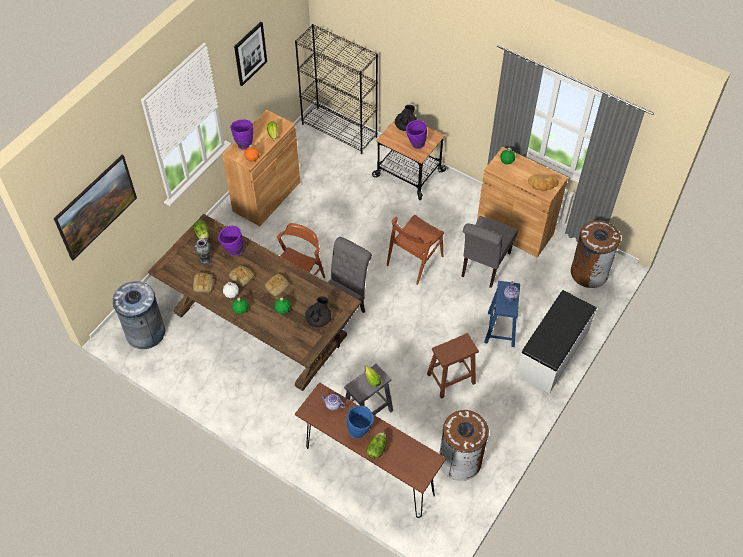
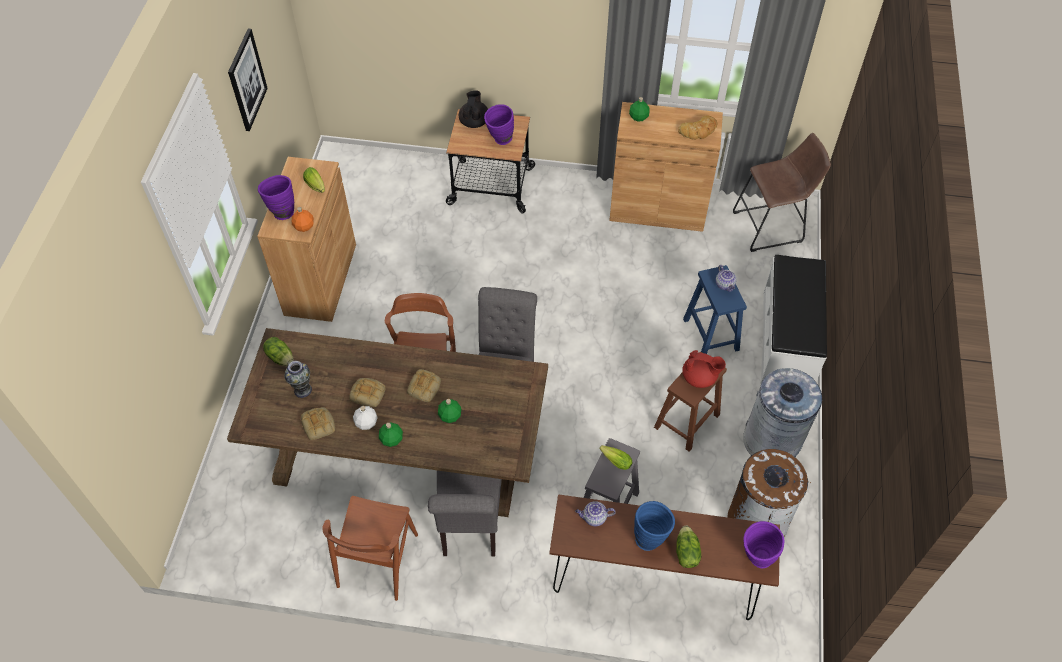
camera: 25 degrees left, 0 degrees up
(100, 217) = (136, 385): picture -> none
(145, 332) = (245, 528): grey trash can -> grey trash can (772, 441)
(232, 251) = (335, 363): purple vase -> purple vase (755, 559)
(318, 319) = (506, 410): black teapot -> none
(340, 130) = (373, 162): black bookcase -> none
(414, 261) = (558, 290): brown chair -> brown chair (377, 560)
(457, 349) = (700, 378): none -> red teapot
(483, 267) = (646, 266): grey chair -> grey chair (470, 525)
(589, 272) = (771, 227): brown trash can -> brown stool

